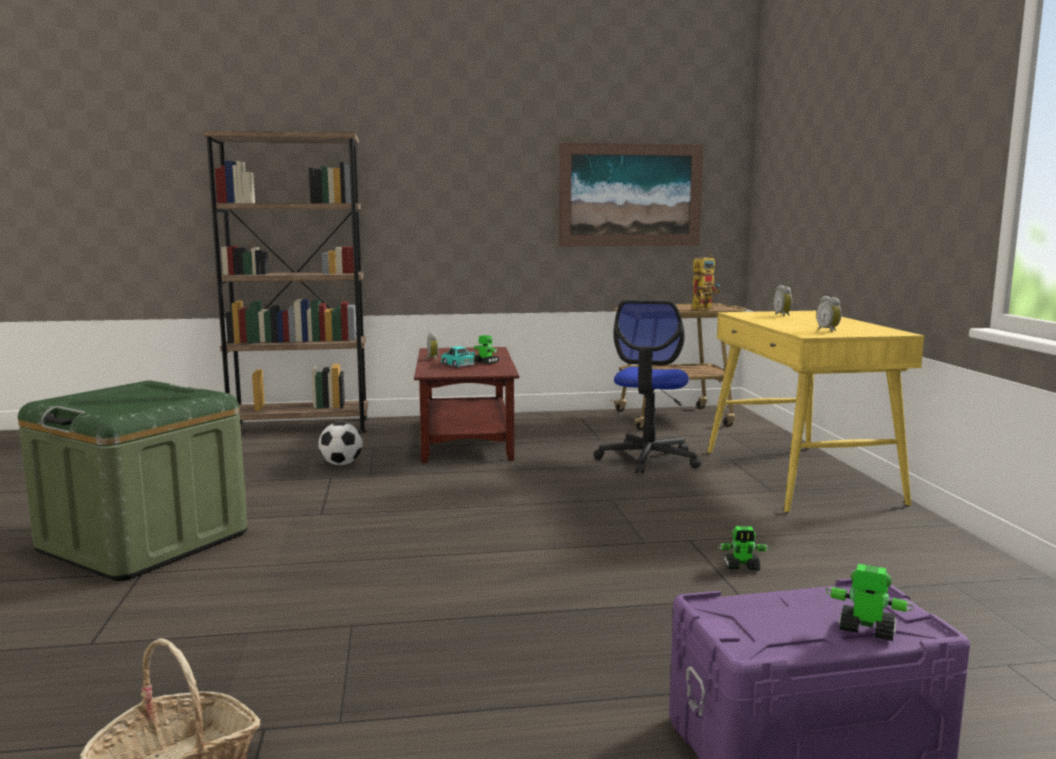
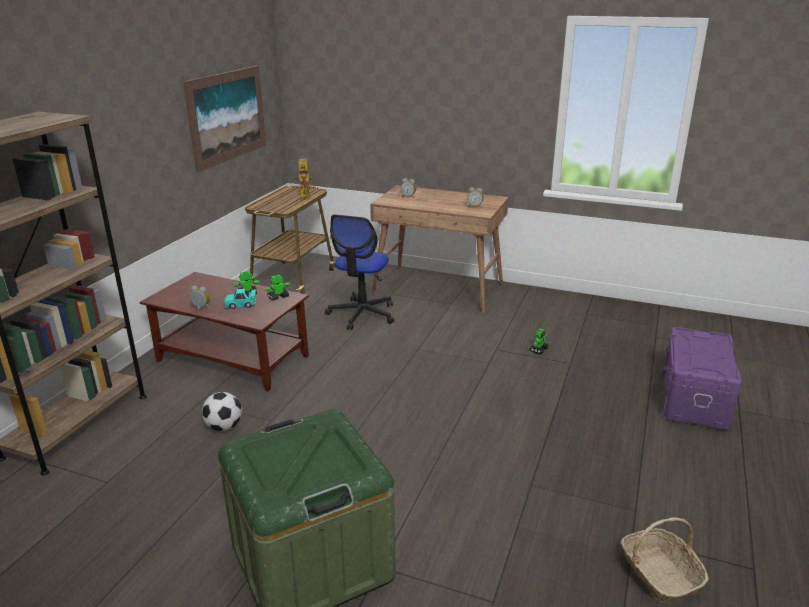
camera: 60 degrees left, 15 degrees up
(648, 459) = (362, 314): office chair -> office chair turned 60 degrees clockwise
(800, 477) = (439, 289): yellow desk -> brown desk
(865, 630) = (715, 348): toy robot -> toy robot (278, 297)

